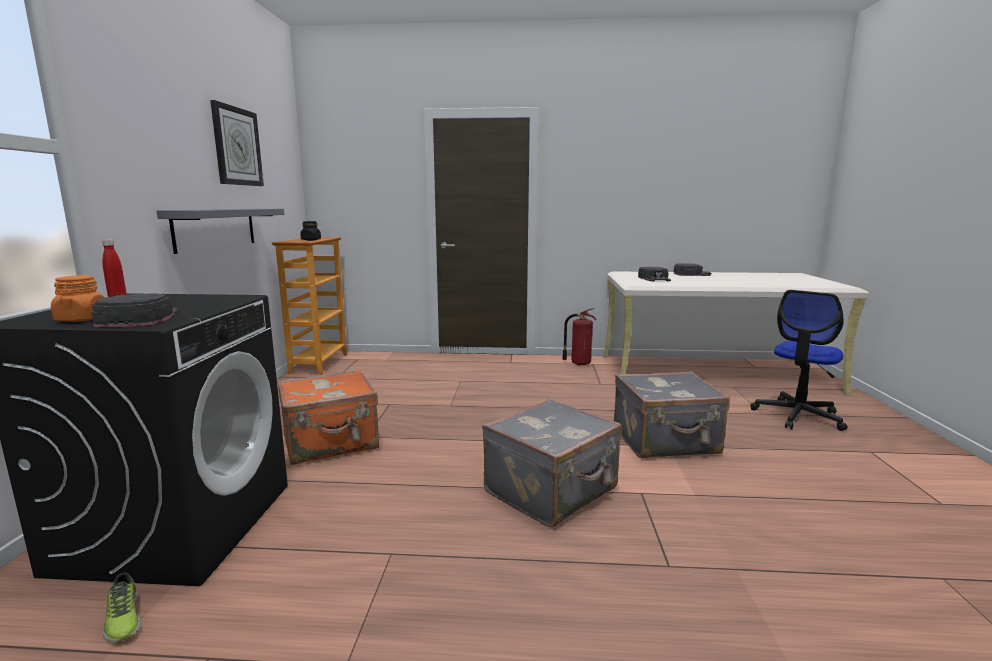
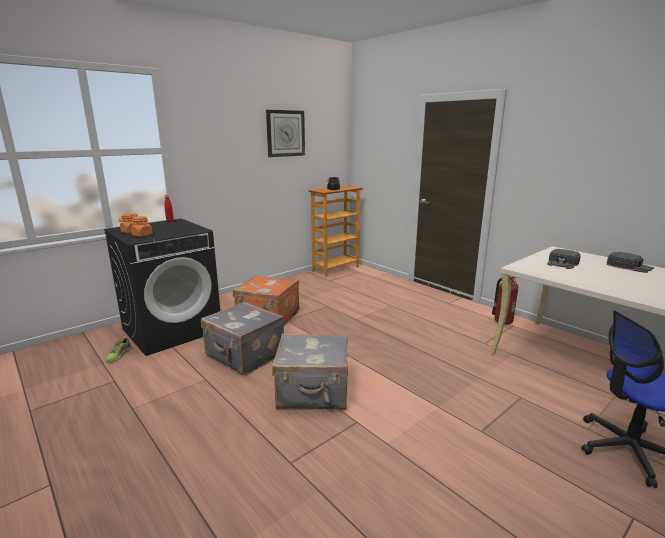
camera: 45 degrees right, 5 degrees up
(140, 318) = (142, 235): black cap -> orange jar
(216, 228) = (261, 183): grey shelf -> none
(666, 441) = (443, 404): grey suitcase -> grey suitcase (244, 356)

